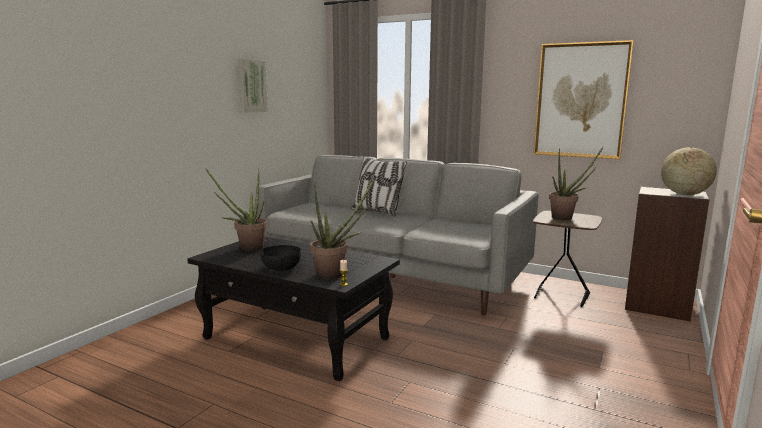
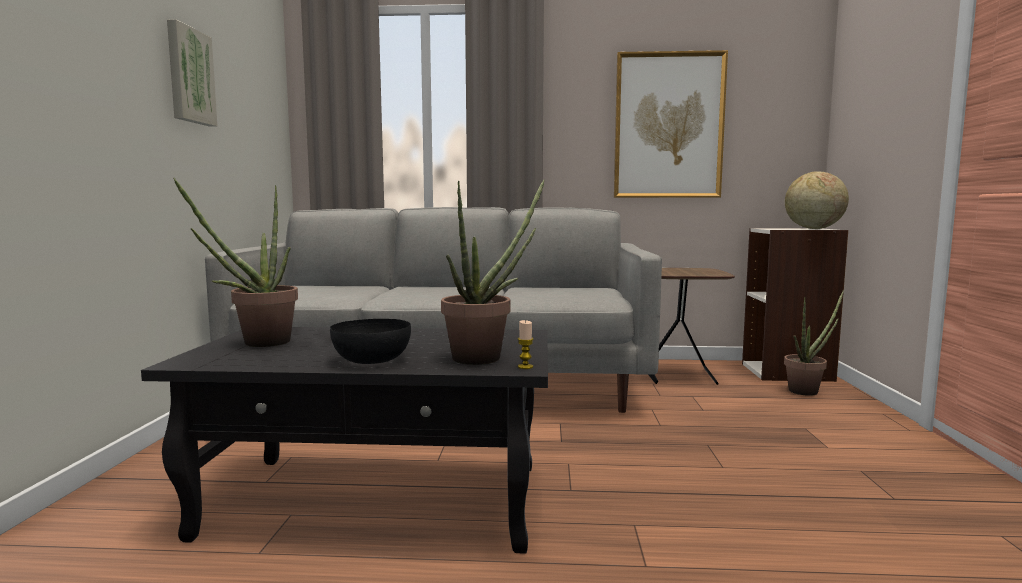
camera: 25 degrees left, 5 degrees down
(377, 212) = (416, 287): pillow -> none
(566, 218) = (683, 271): potted plant -> potted plant (807, 390)

